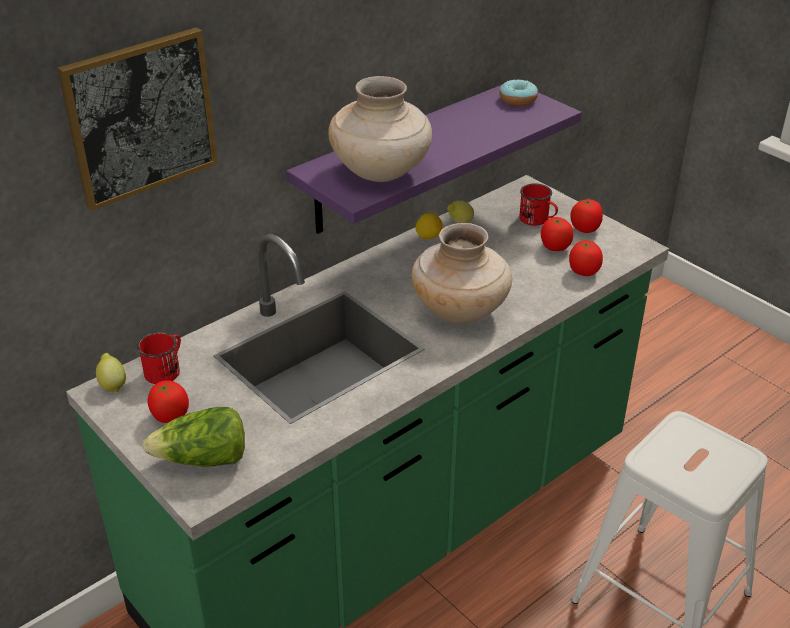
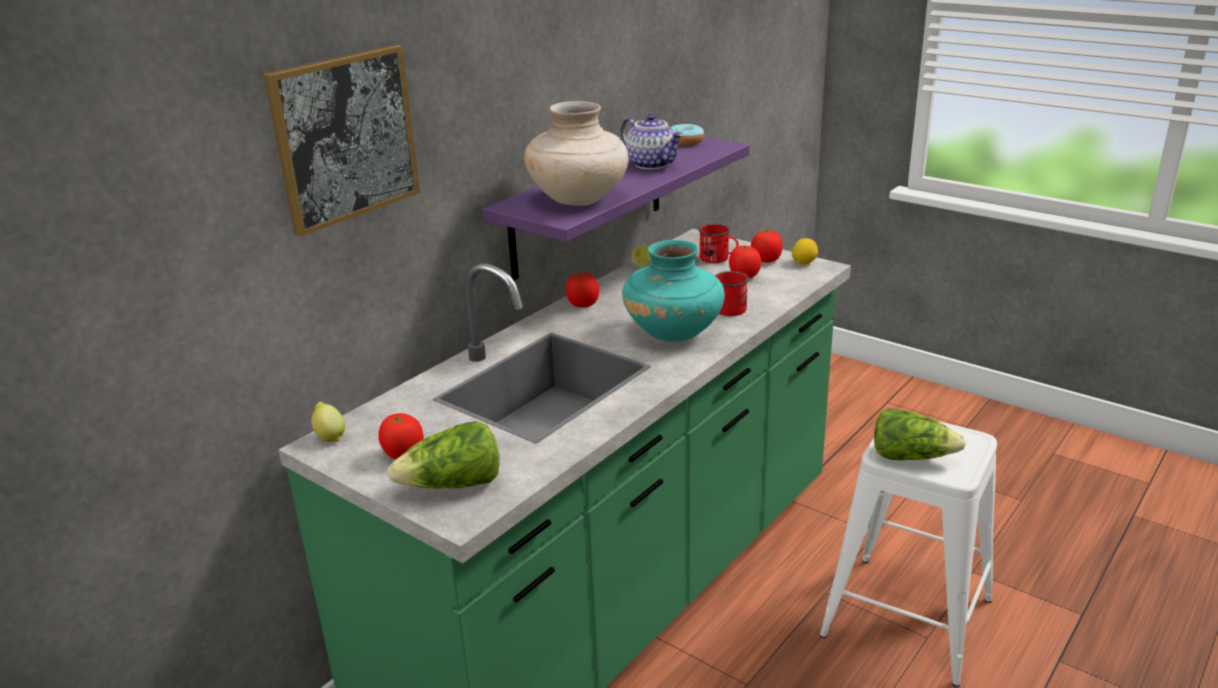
camera: 10 degrees left, 10 degrees down
(166, 370) = (385, 417): red mug -> red mug (731, 307)
(428, 237) = (618, 282): lemon -> lemon (804, 263)
(460, 311) = (674, 333): beige vase -> turquoise vase
(472, 129) = (653, 164): none -> teapot
(583, 271) = (779, 290): tomato -> tomato (582, 305)
(673, 466) = (911, 456): none -> lettuce

